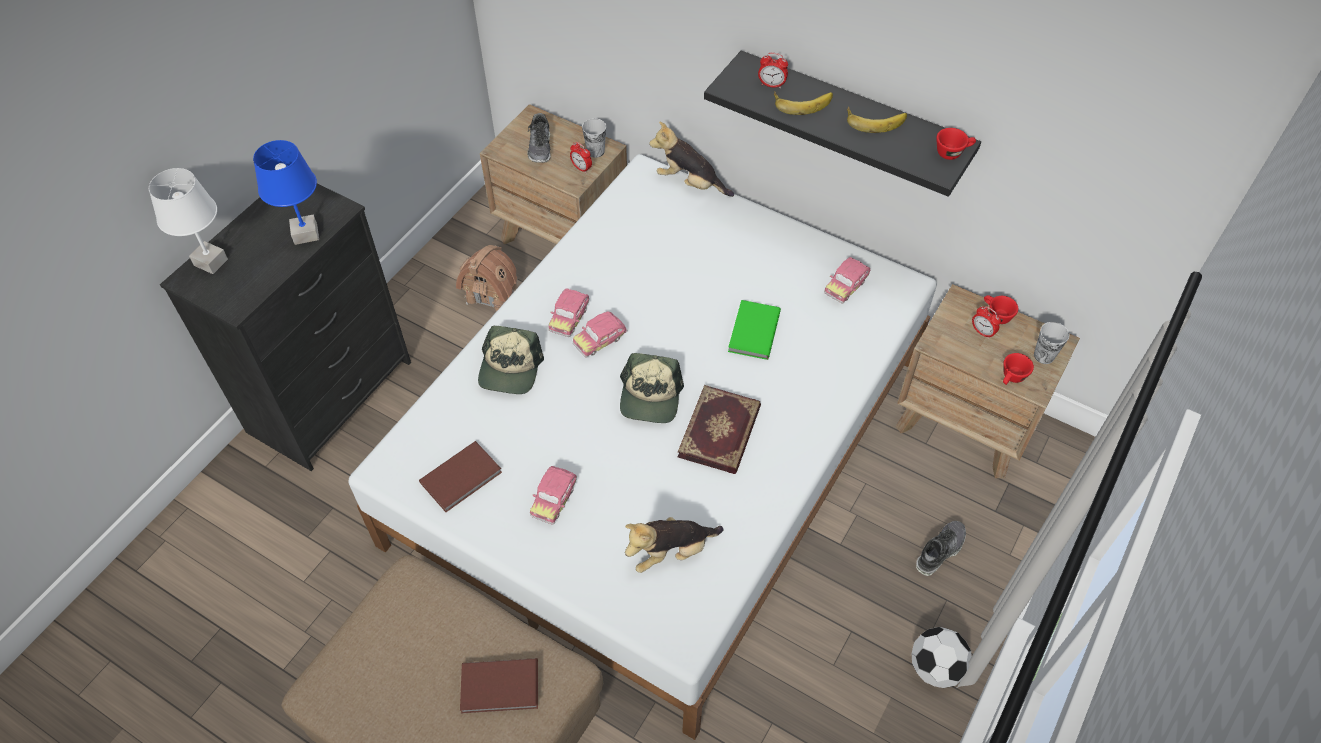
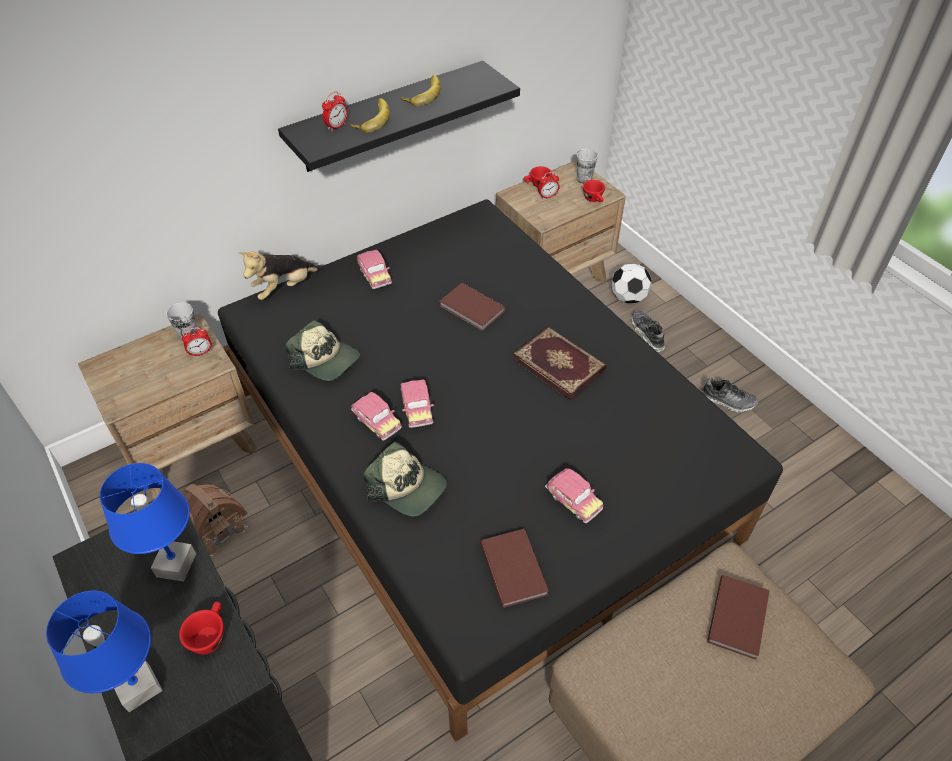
camera: 65 degrees left, 5 degrees down
(211, 262) = (140, 687): white table lamp -> blue table lamp
(540, 147) = (145, 373): shoe -> shoe (727, 401)
(650, 397) = (500, 396): cap -> cap (325, 360)
(662, 450) = (476, 460): white bed -> black bed
(670, 552) = (661, 437): plush toy -> none
(752, 332) = (472, 309): green book -> brown book
(846, 286) = (462, 242): toy car -> toy car (374, 275)
(935, 668) = (734, 375): football -> football (628, 298)
(952, 152) = (484, 74): red cup -> red cup (210, 634)

